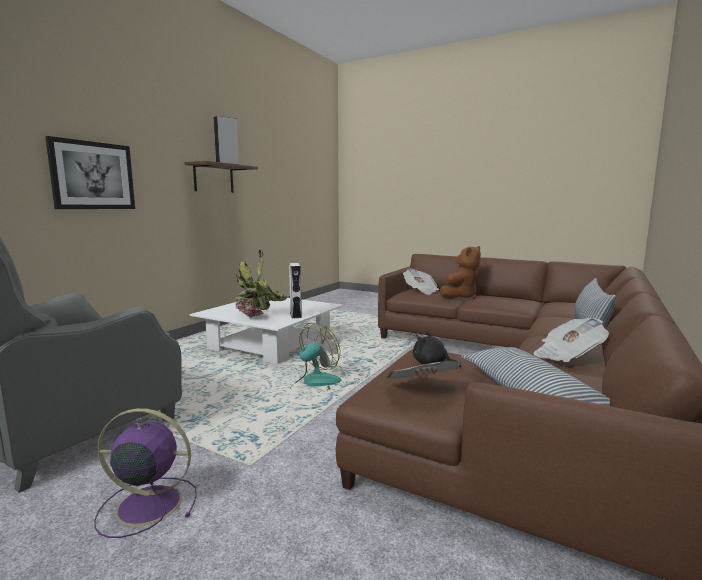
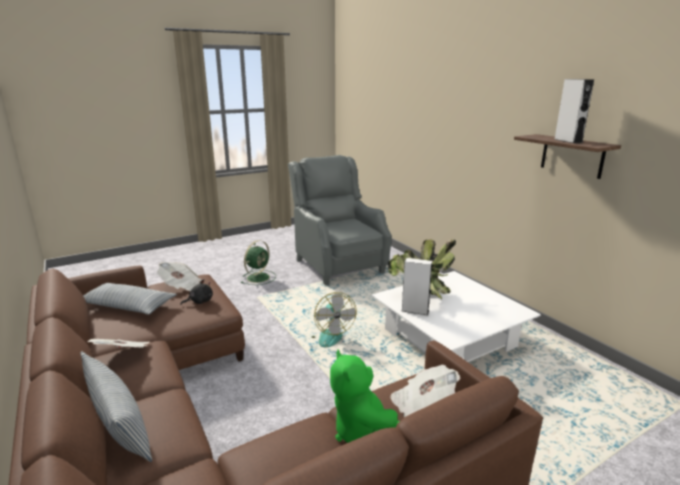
camera: 120 degrees right, 10 degrees up
(93, 175) = (459, 142): picture -> none
(146, 505) = (259, 277): purple fan -> green fan
(459, 297) = (362, 432): brown plush toy -> green plush toy

